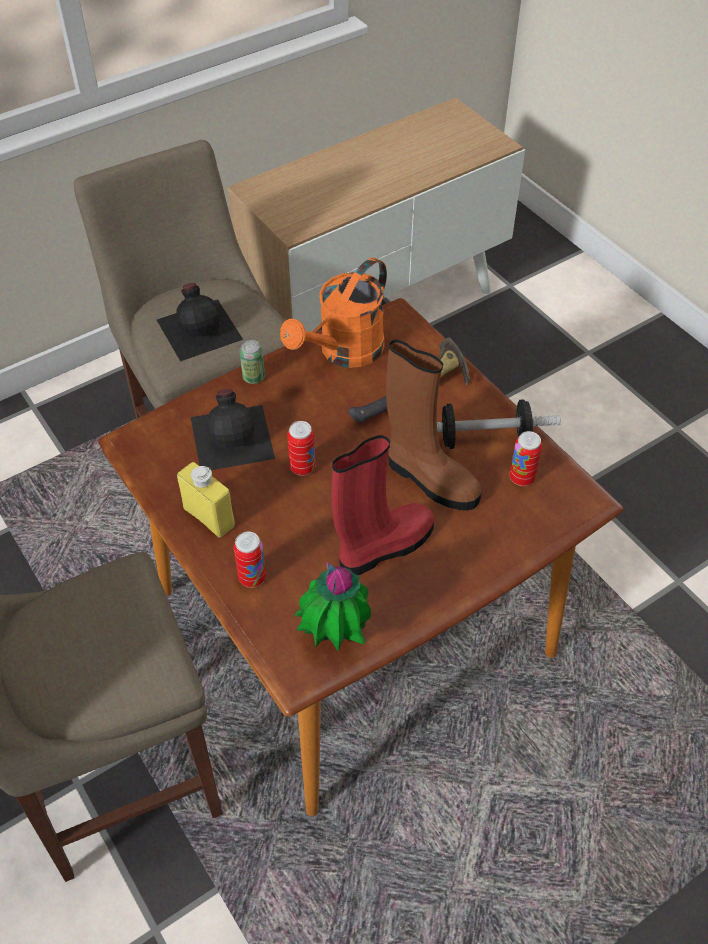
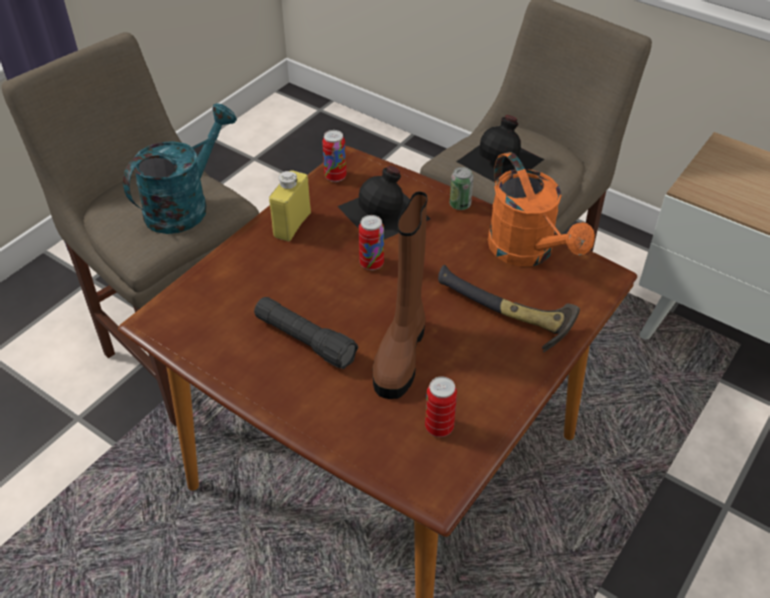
camera: 70 degrees right, 5 degrees down
(109, 614) = (185, 205): none -> turquoise watering can
(252, 578) = (241, 267): can -> can (335, 177)
(334, 640) = (194, 334): potted plant -> none
(344, 353) = (528, 252): orange watering can -> orange watering can turned 135 degrees counterclockwise
(383, 547) = (305, 340): red boot -> black flashlight
(484, 439) = (476, 384): dumbbell -> none

